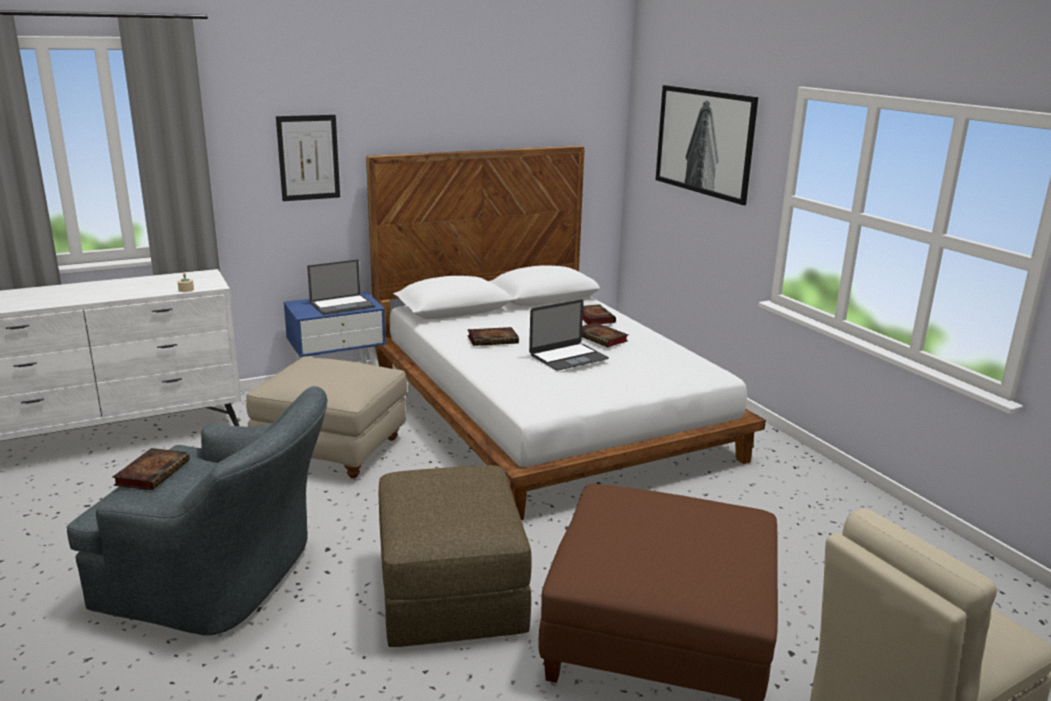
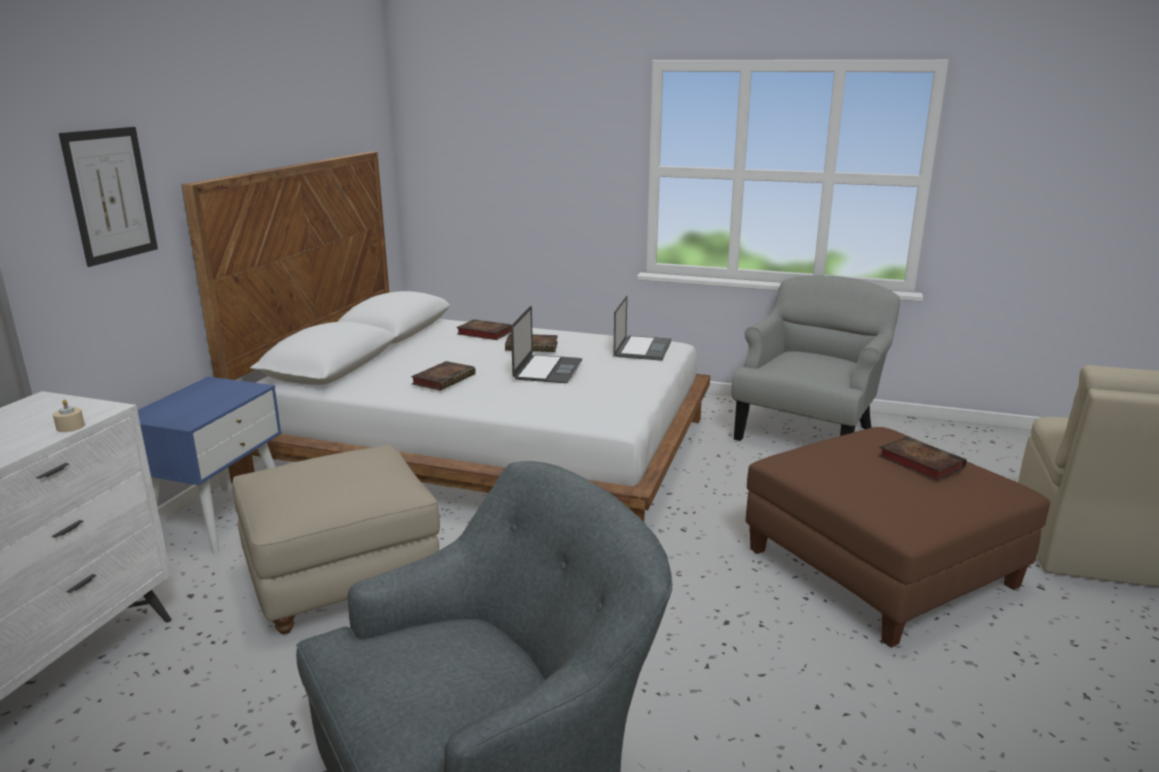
camera: 45 degrees left, 0 degrees up
(153, 472) = (372, 681): book -> book (918, 462)
(342, 305) = (213, 398): laptop -> laptop (642, 348)
(451, 594) = (711, 634): brown ottoman -> none
(703, 142) = (526, 129): picture -> none
(832, 516) = (808, 433): none -> grey armchair

